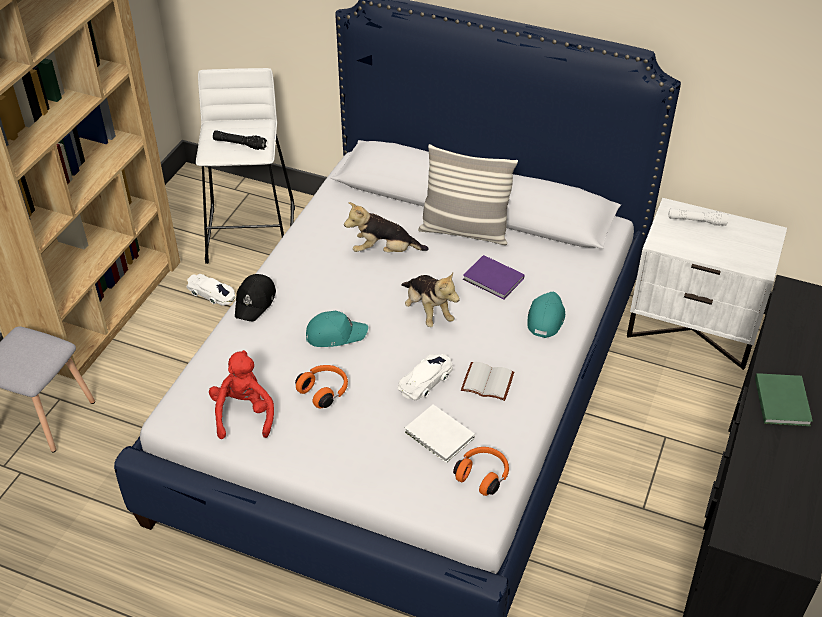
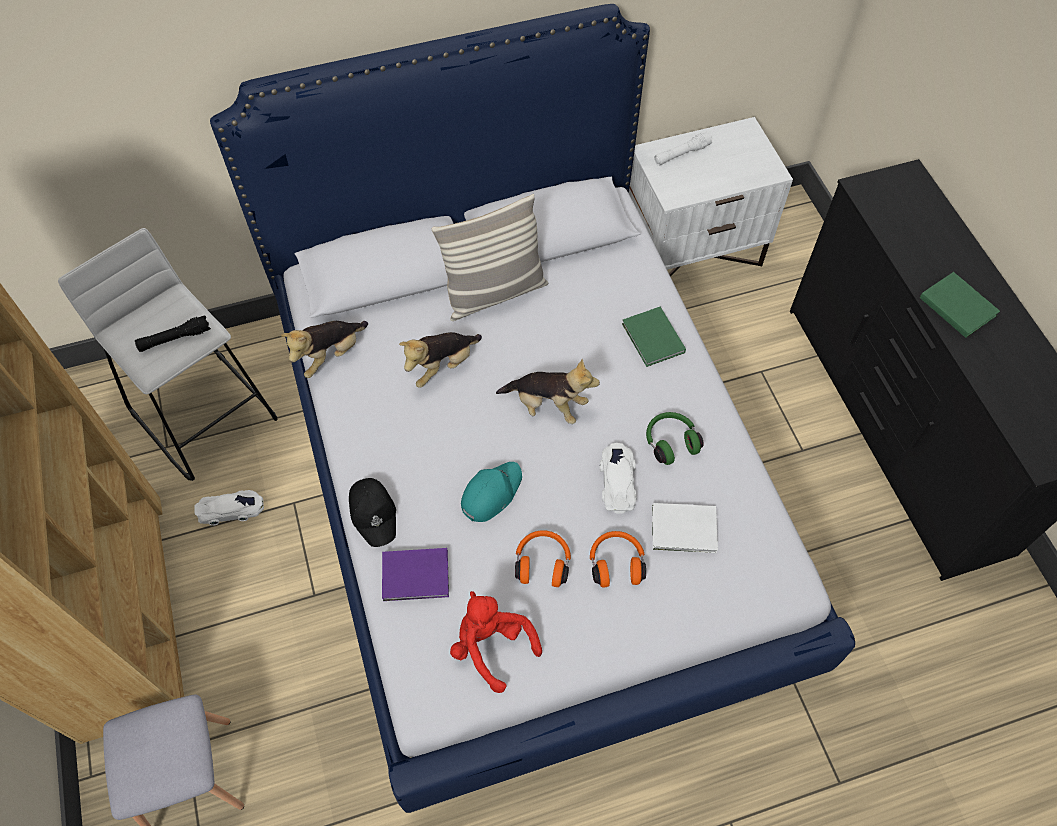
camera: 40 degrees left, 15 degrees up
(323, 207) = (330, 355): none -> plush toy
(483, 475) = (756, 541): orange headphones -> orange headphones (616, 563)
(488, 381) = (670, 441): white book -> green headphones
(494, 280) = (572, 330): purple book -> purple book (417, 576)
(545, 317) = (653, 339): turquoise cap -> green book

